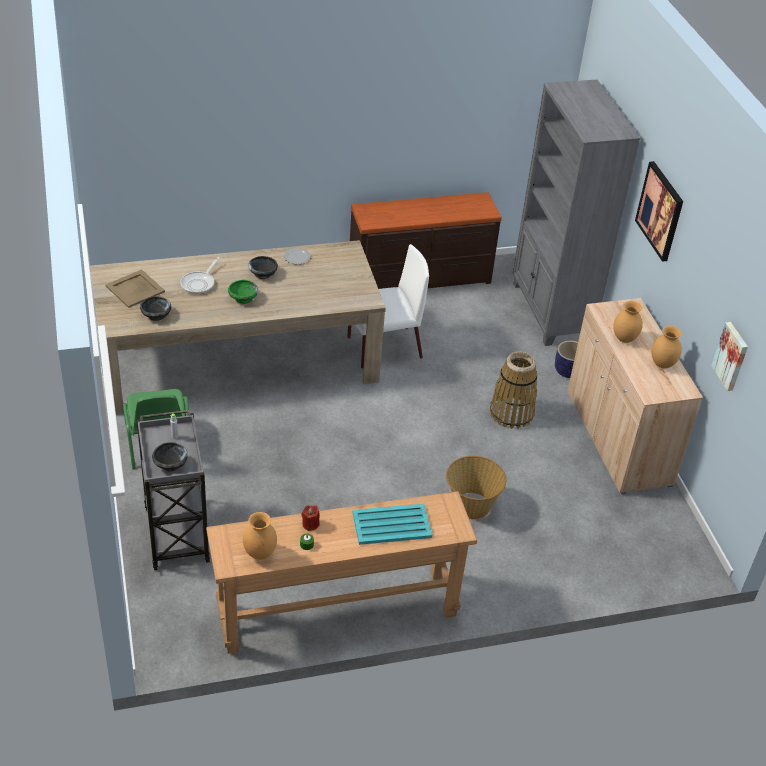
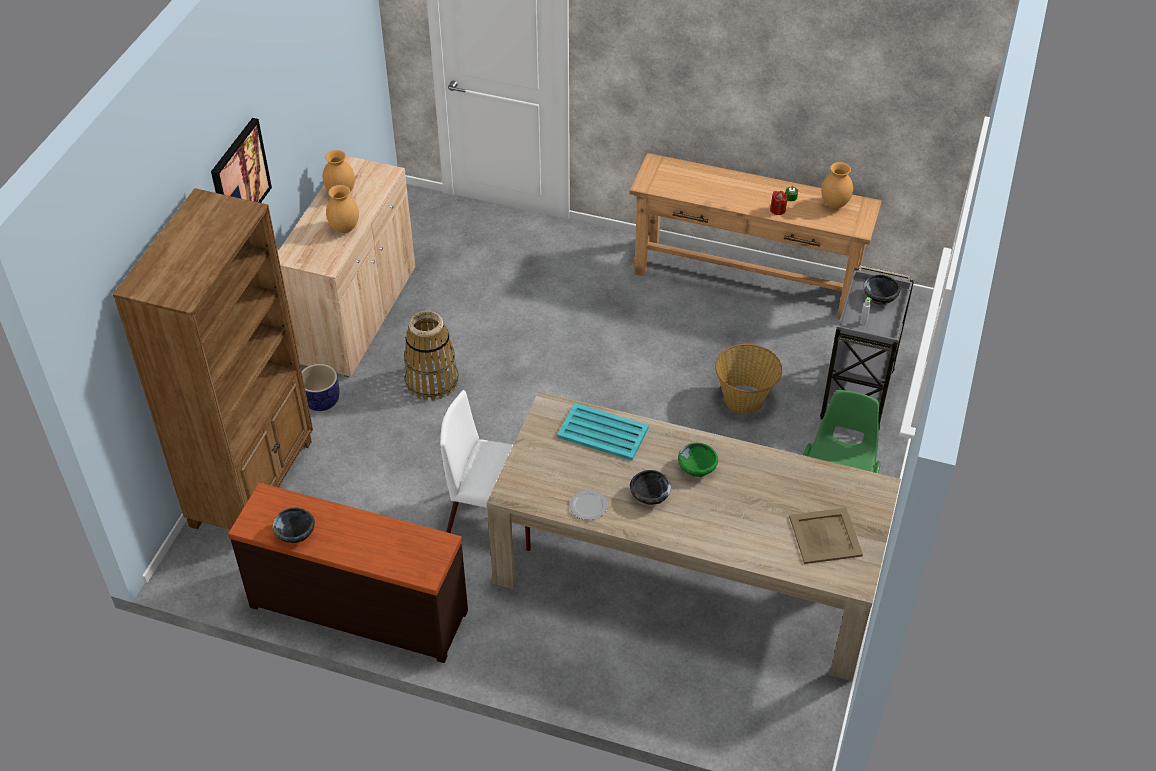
camera: 145 degrees left, 5 degrees up
(156, 315) = (816, 484): black bowl -> black bowl (295, 534)
(199, 283) = (738, 512): frying pan -> none
(391, 525) = (709, 186): turquoise tray -> turquoise tray (603, 433)
(471, 506) = (559, 312): basket -> basket (744, 399)
(550, 312) = (254, 482): grey bookcase -> brown bookcase
(731, 356) = (338, 86): picture -> none

